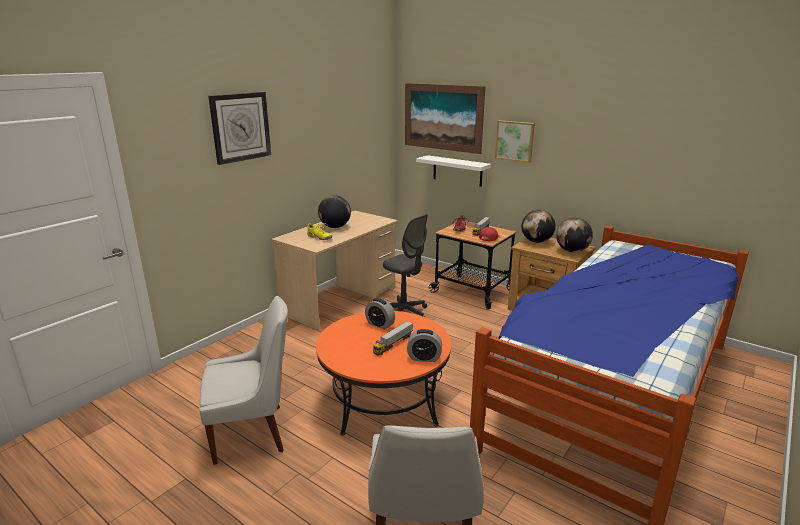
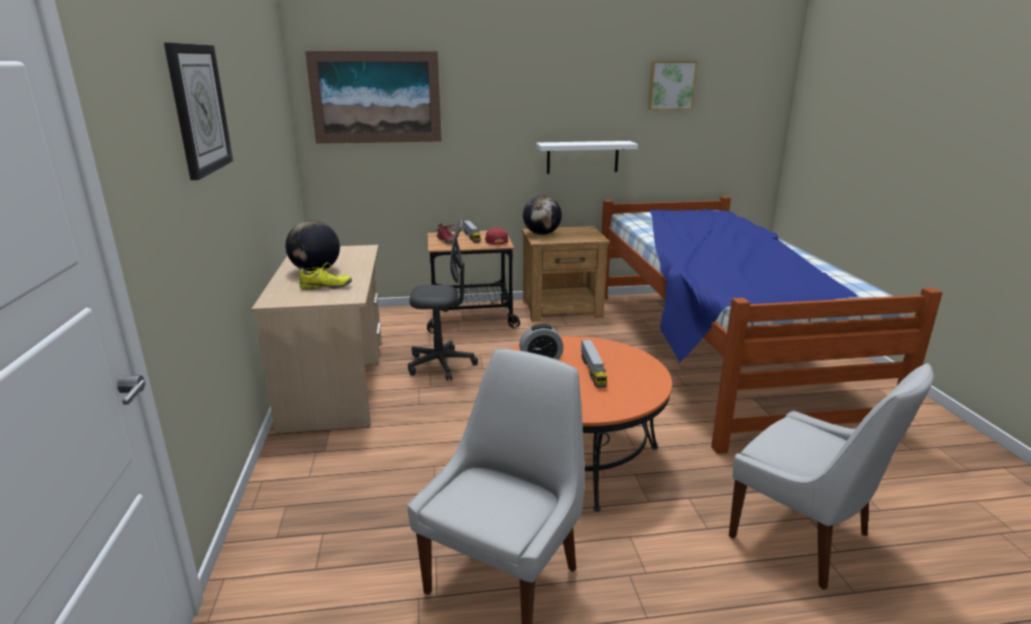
camera: 45 degrees left, 0 degrees up
(424, 358) = (644, 369): alarm clock -> none
(457, 171) = (408, 169): white shelf -> white shelf (582, 157)
(515, 141) = (486, 119): picture -> picture (671, 85)
(572, 251) = (586, 234): globe -> none

